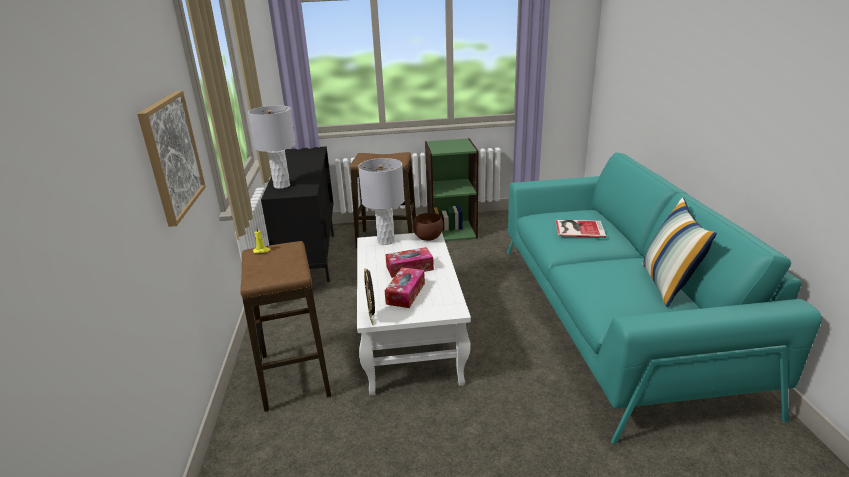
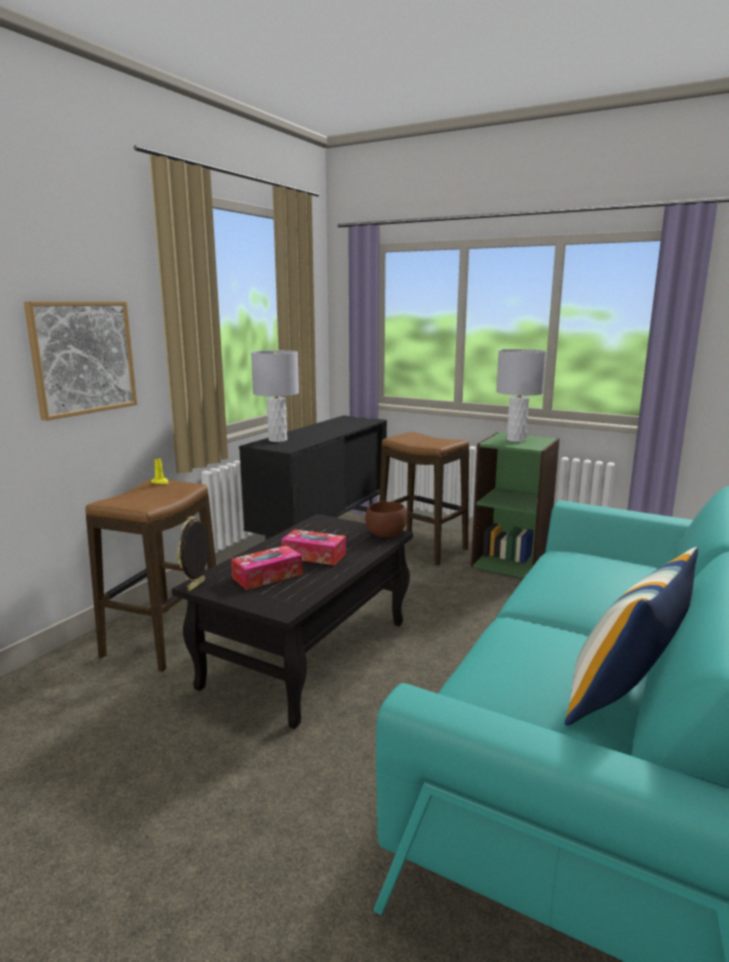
camera: 35 degrees right, 10 degrees down
(385, 241) = (337, 524): grey table lamp -> grey table lamp (516, 440)
(410, 339) = (307, 654): white coffee table -> black coffee table
(578, 228) = (592, 580): book -> none

